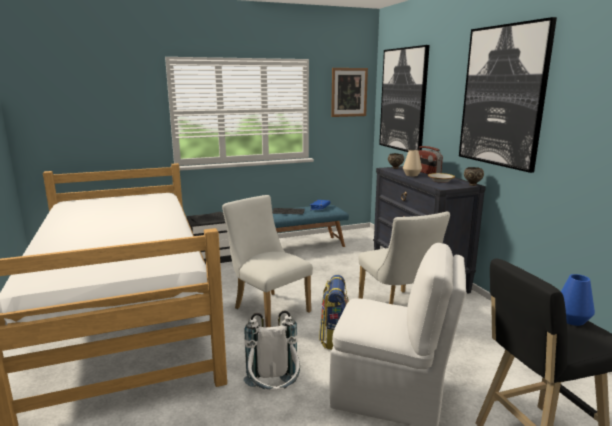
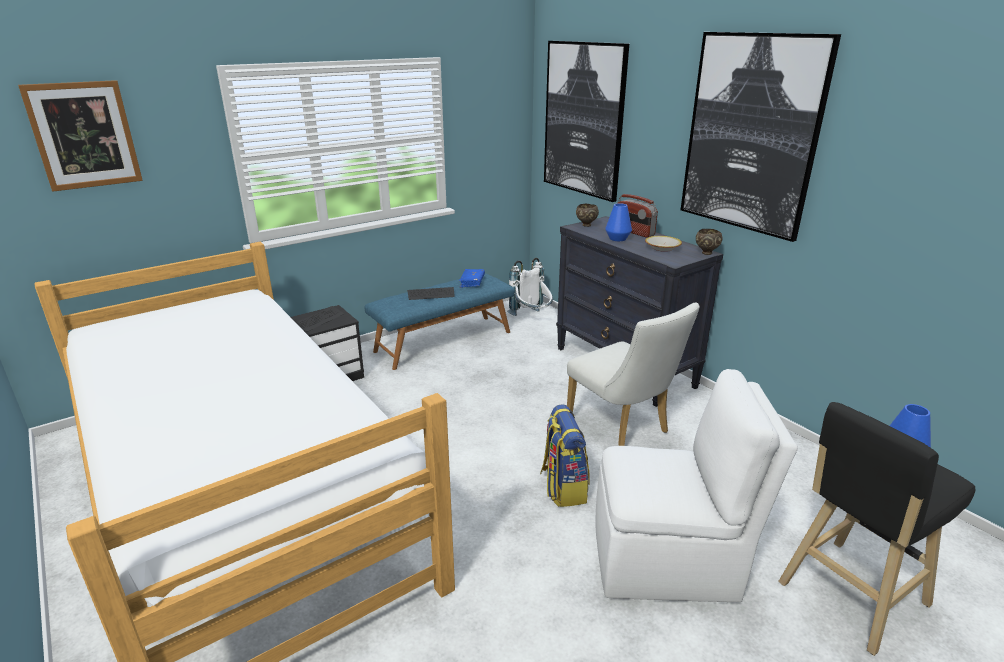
camera: 15 degrees left, 10 degrees up
(268, 308) = (452, 454): white chair -> none
(274, 394) = (524, 592): white backpack -> white backpack (532, 318)
(349, 92) = (497, 105): picture -> picture (84, 135)
(411, 175) = (617, 238): beige vase -> blue vase

